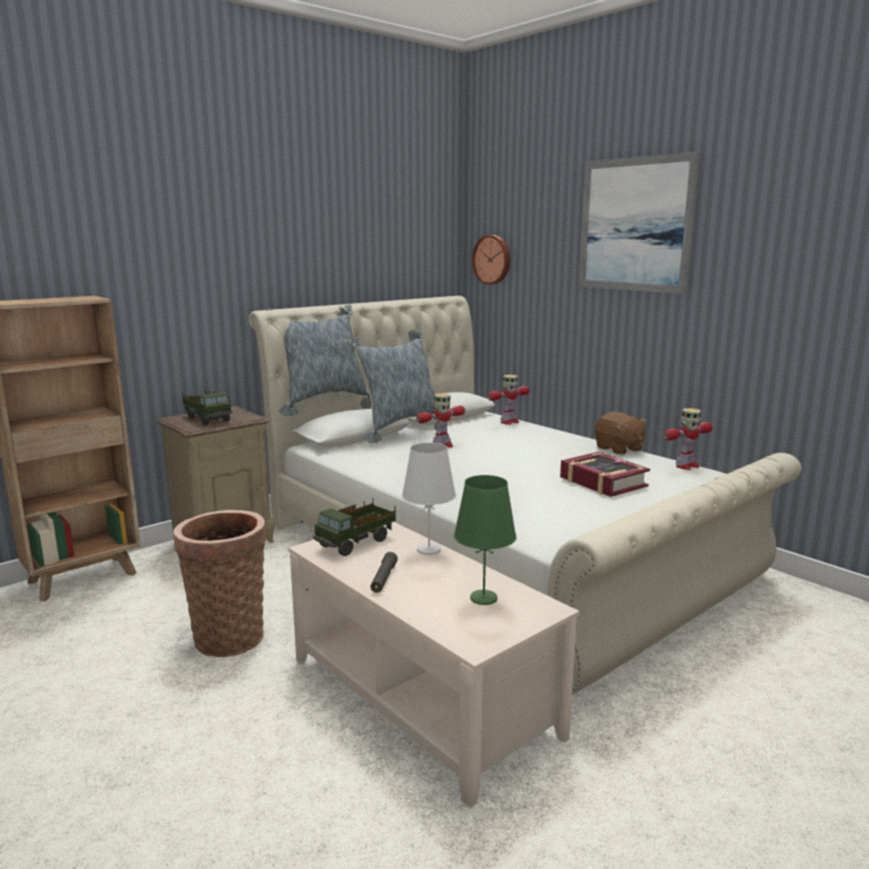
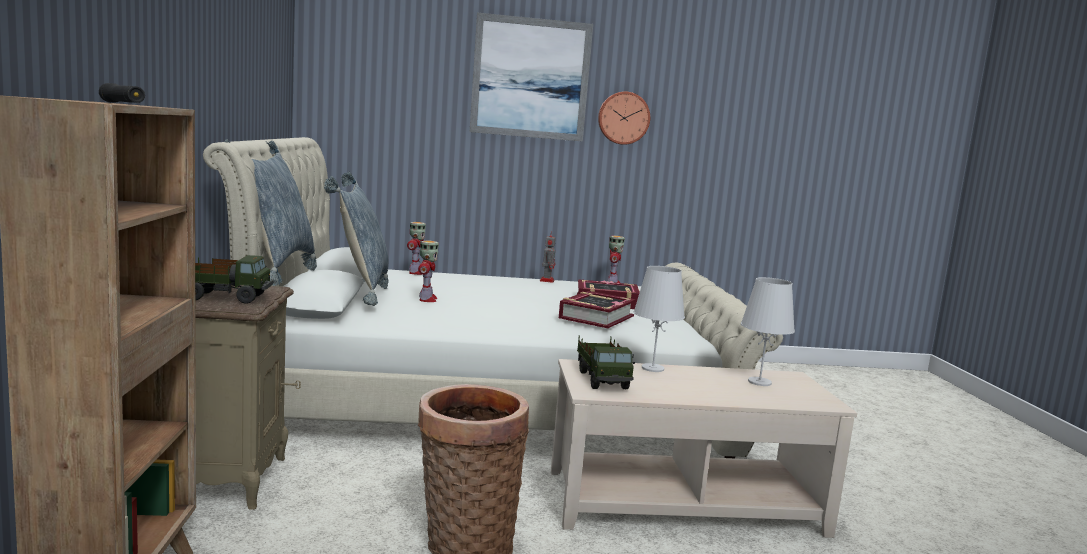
camera: 55 degrees left, 5 degrees down
(383, 578) = (690, 392): black flashlight -> black flashlight (122, 103)
(483, 598) = (759, 382): green table lamp -> white table lamp
(492, 259) = (347, 98): wall clock -> wall clock (623, 118)
(522, 492) = (596, 317): none -> book
(618, 449) = (547, 280): brown plush toy -> toy robot

